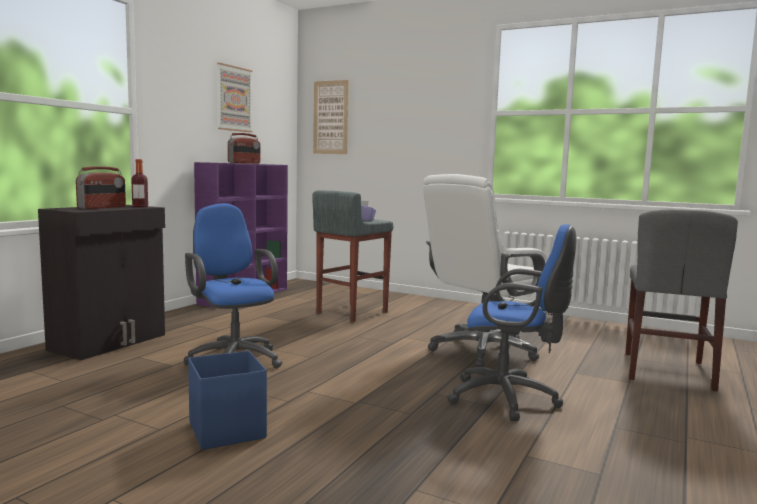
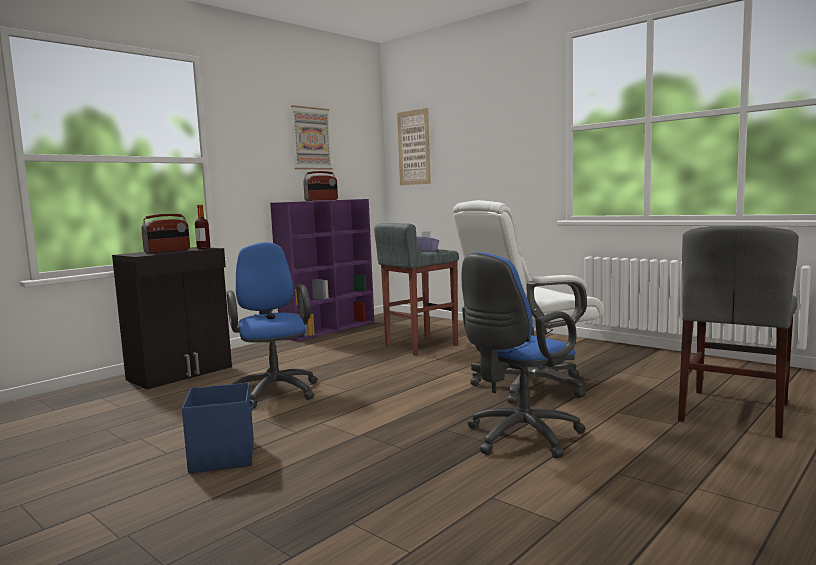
camera: 15 degrees right, 0 degrees up
(509, 399) = (518, 438): blue office chair -> blue office chair turned 105 degrees clockwise

